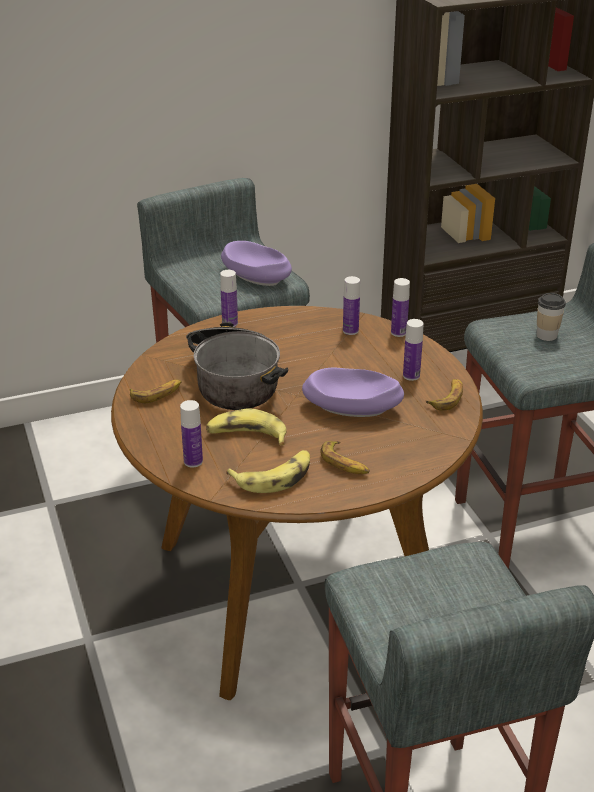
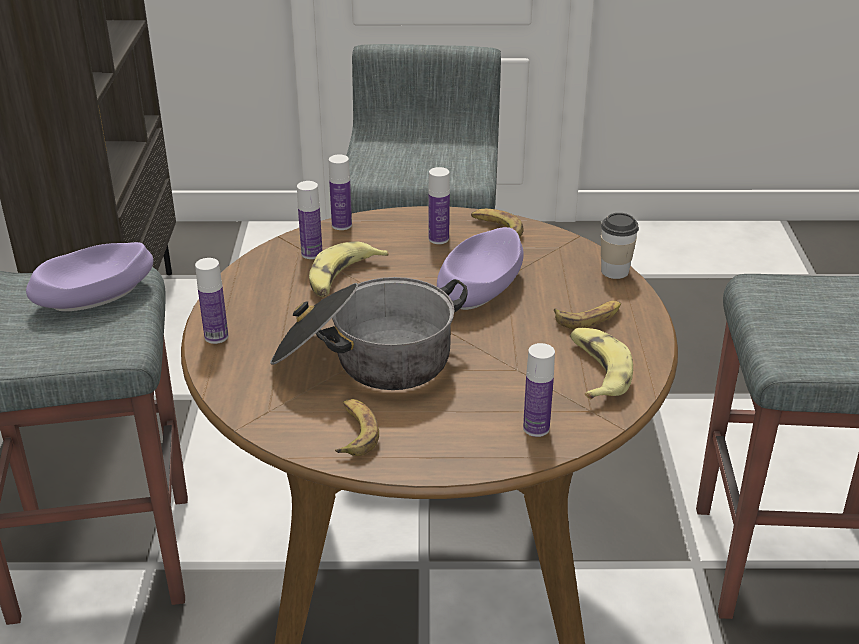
camera: 70 degrees left, 0 degrees up
(247, 436) = (500, 375): banana -> banana (343, 278)
(546, 335) = (403, 153): cup -> cup (614, 271)

